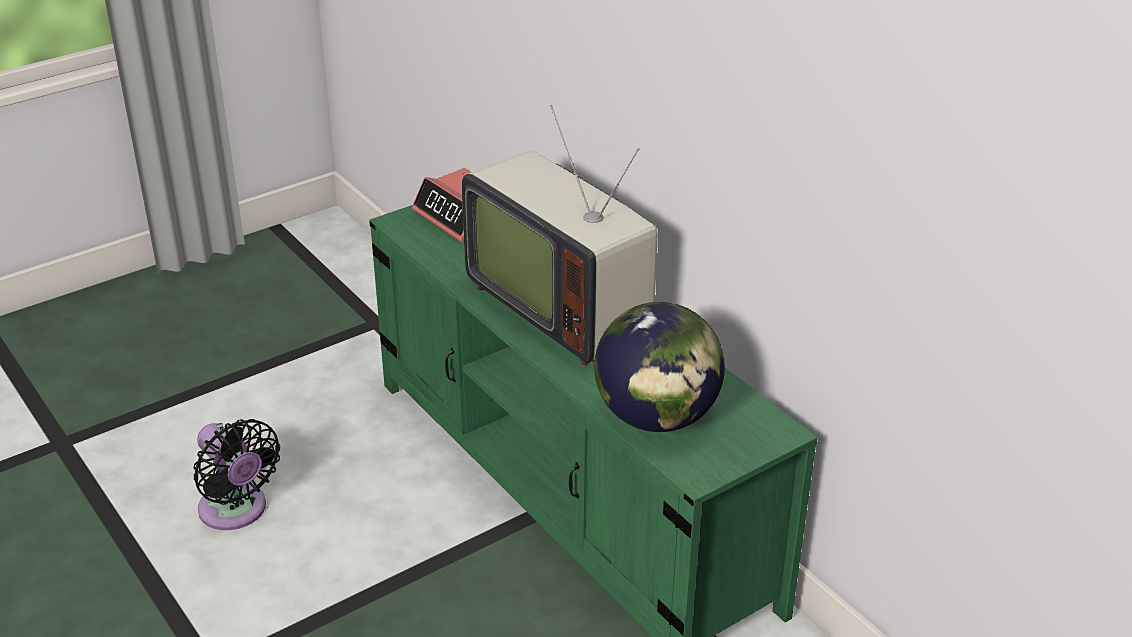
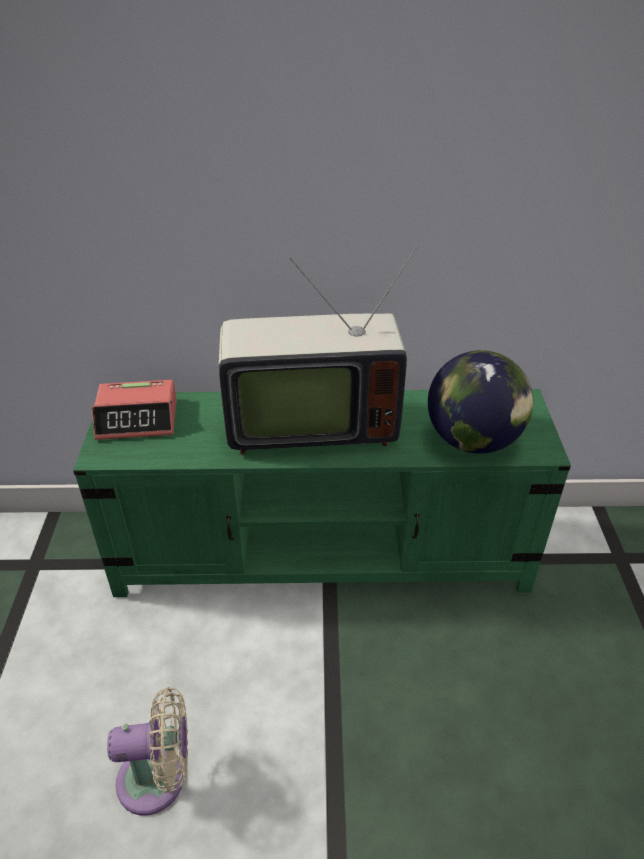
camera: 55 degrees left, 5 degrees up
(236, 511) = (159, 779): black fan -> beige fan

